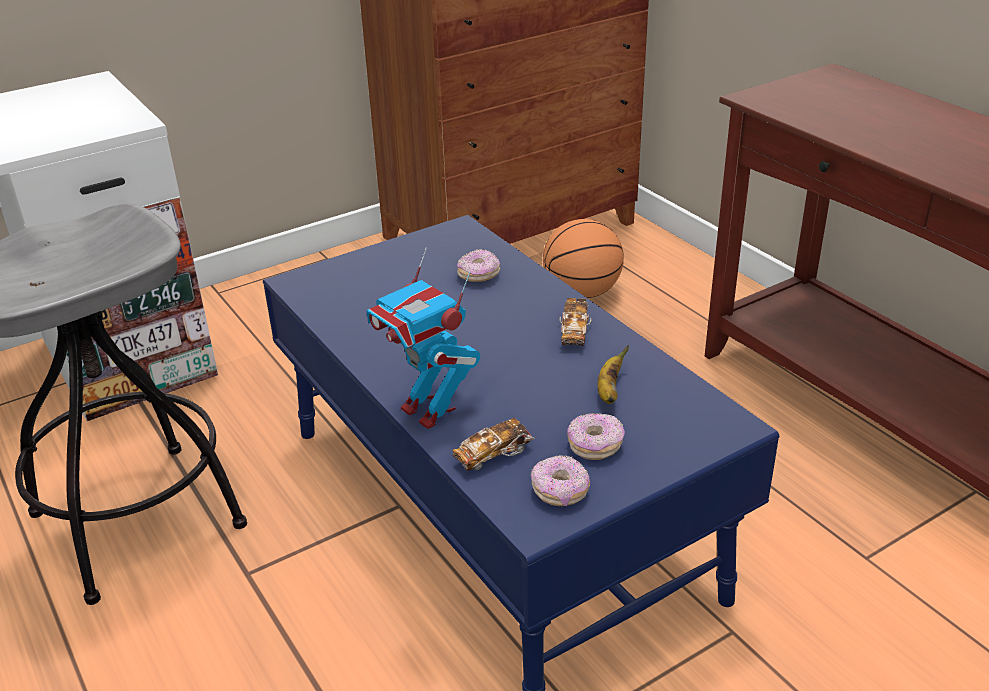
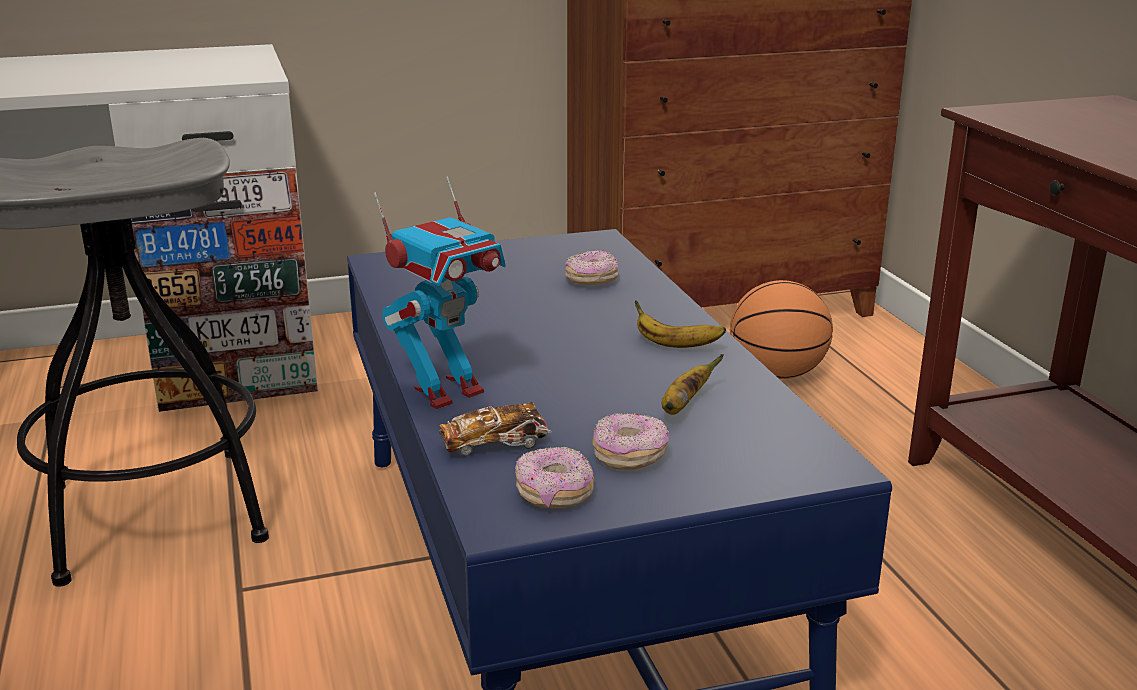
camera: 15 degrees right, 10 degrees down
(429, 411) = (447, 392): toy robot -> toy robot turned 105 degrees counterclockwise
(574, 332) = (674, 345): toy car -> banana

